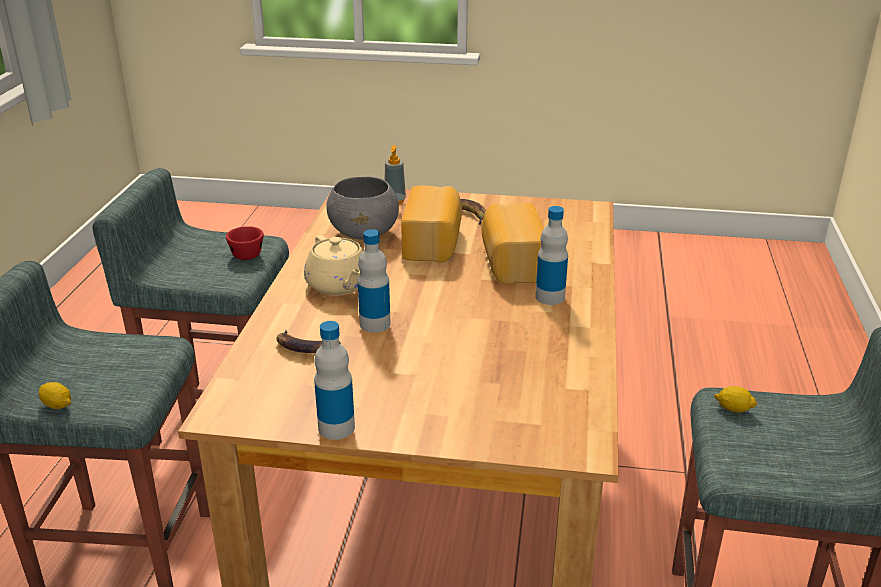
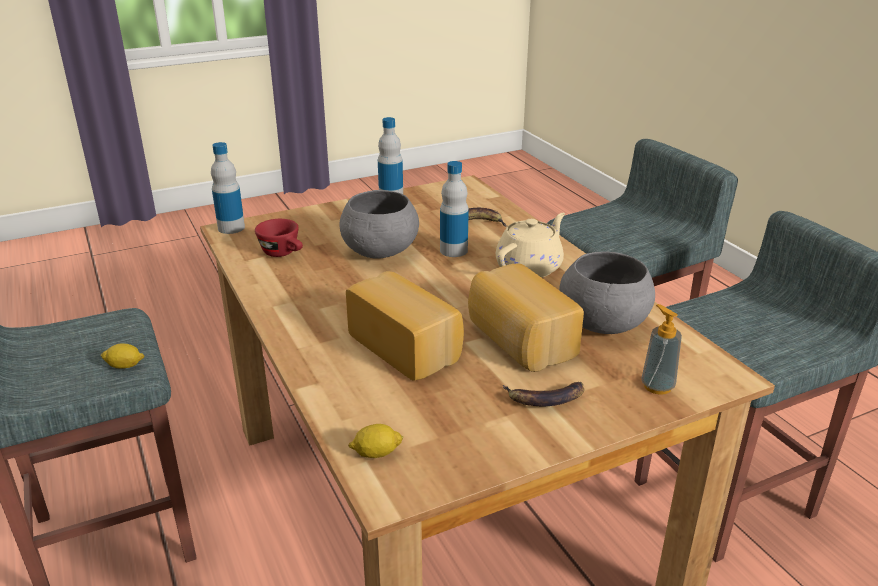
camera: 145 degrees right, 0 degrees up
(57, 405) = (604, 209): lemon -> lemon (376, 453)
(245, 253) = (745, 345): red cup -> red cup (284, 253)
(339, 285) = (530, 267): beige teapot -> beige teapot turned 105 degrees clockwise
(443, 348) = (379, 252): none -> grey bowl
(550, 297) = (332, 321): bottle -> bottle (231, 228)

